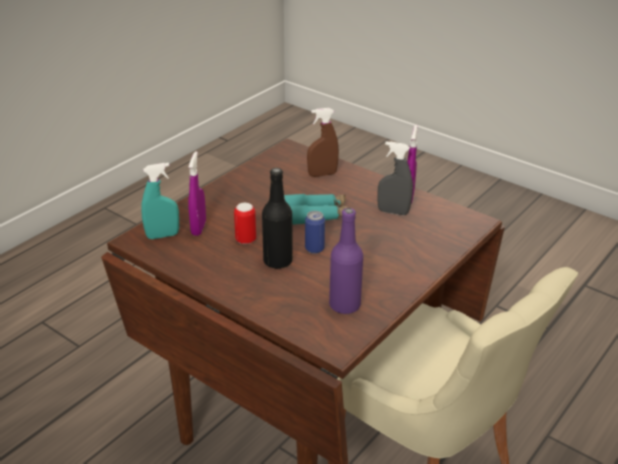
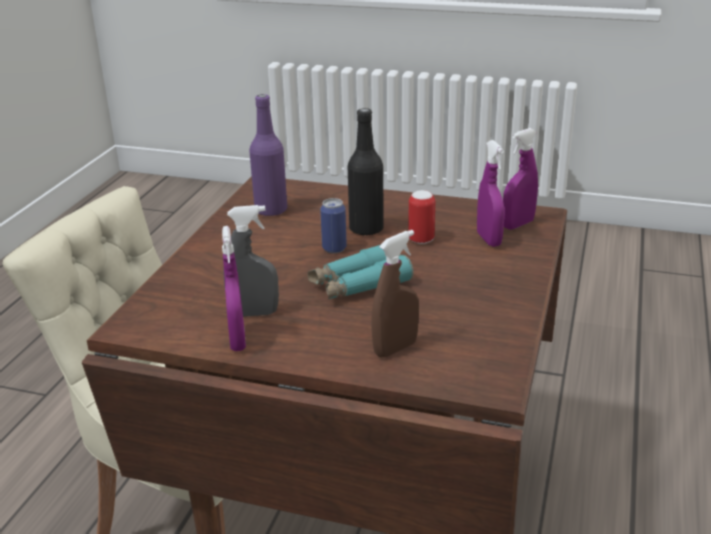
camera: 160 degrees right, 5 degrees down
(162, 235) = (518, 224): turquoise spray bottle -> purple spray bottle

